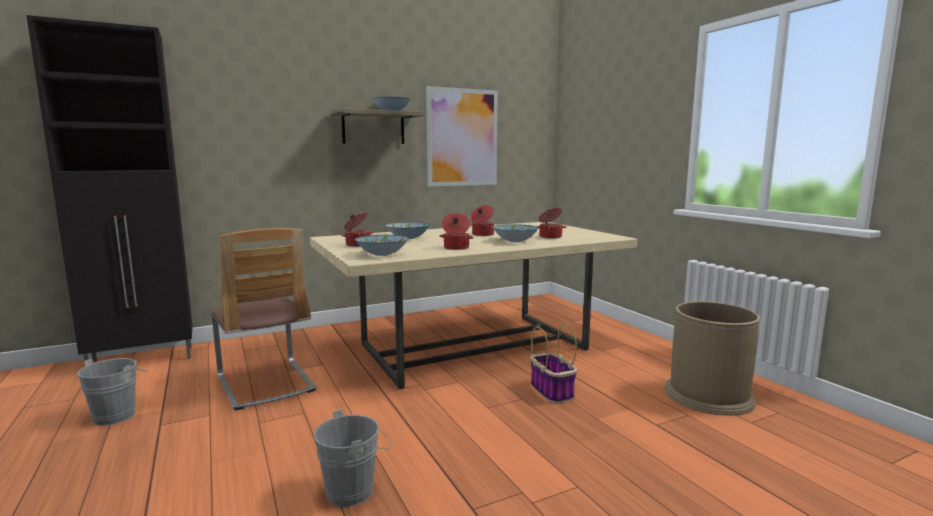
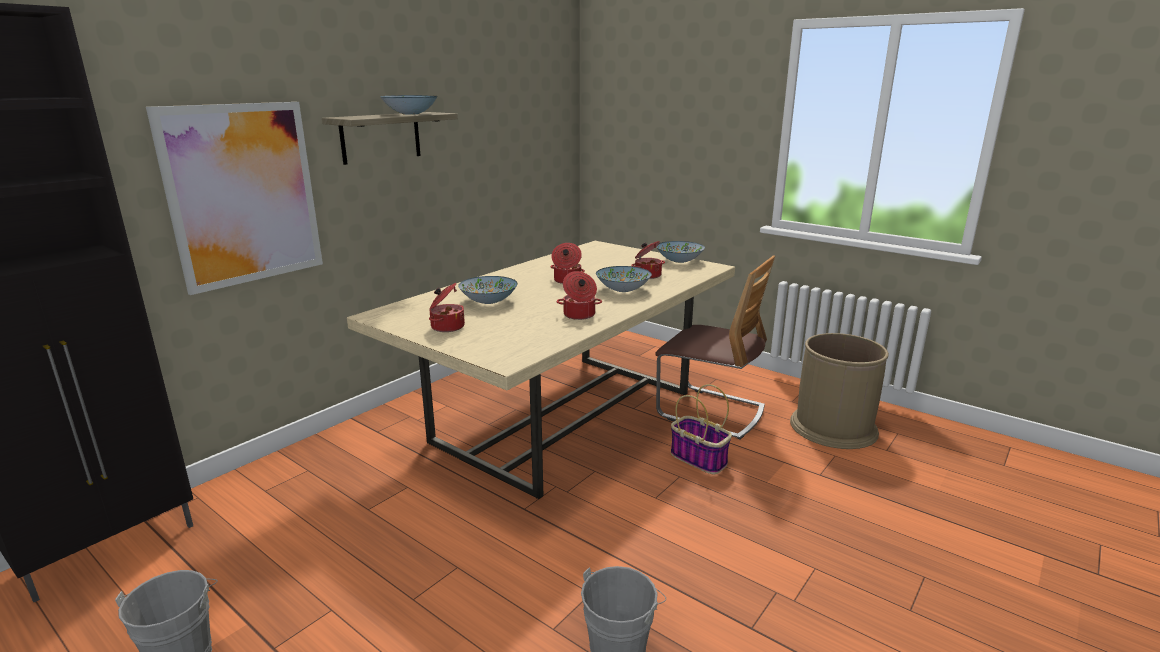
camera: 25 degrees left, 10 degrees up
(266, 383) = (359, 538): chair -> chair (710, 411)
(382, 254) = (512, 344): bowl -> bowl (679, 261)
(462, 137) = (485, 138): picture -> picture (243, 194)

